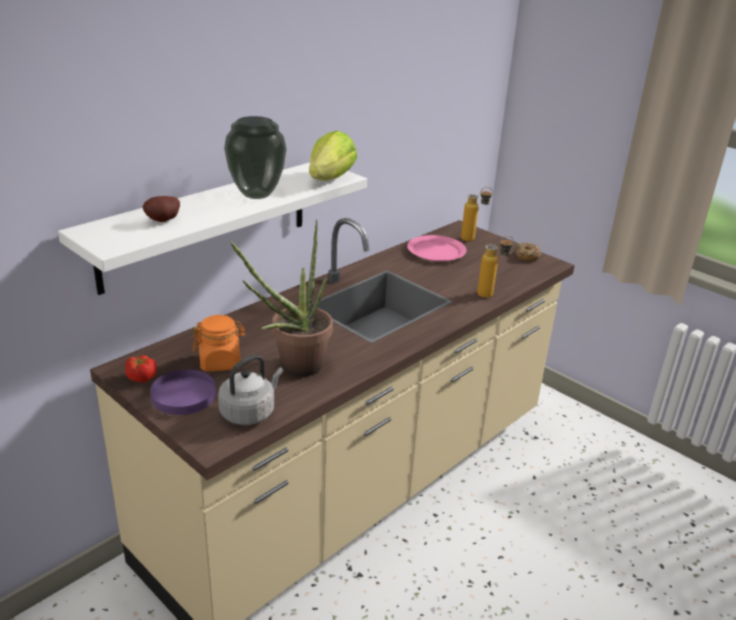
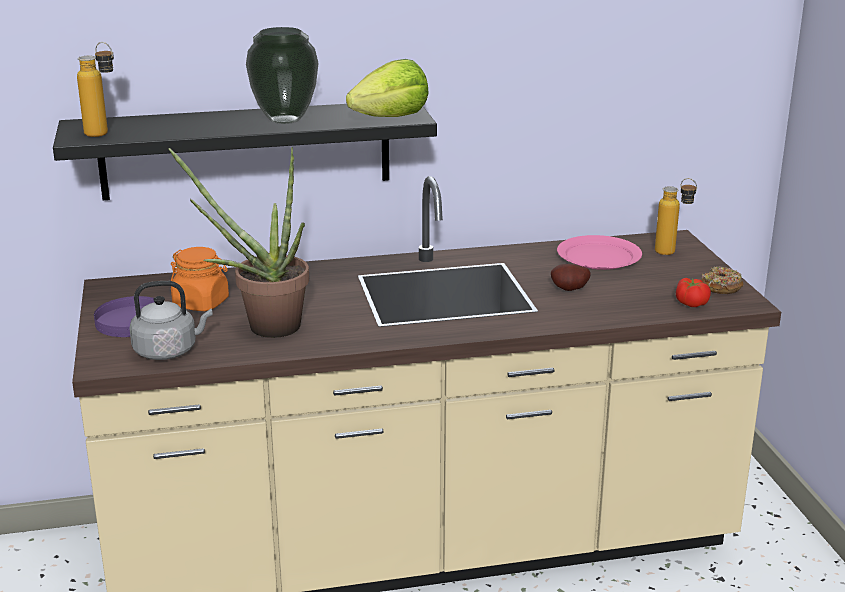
camera: 35 degrees right, 5 degrees down
(142, 377) = (117, 297): tomato -> tomato (691, 303)
(164, 221) = (157, 127): potato -> potato (570, 290)
(207, 224) = (246, 149): white shelf -> black shelf
(491, 294) = (601, 315): bottle -> bottle (104, 135)

